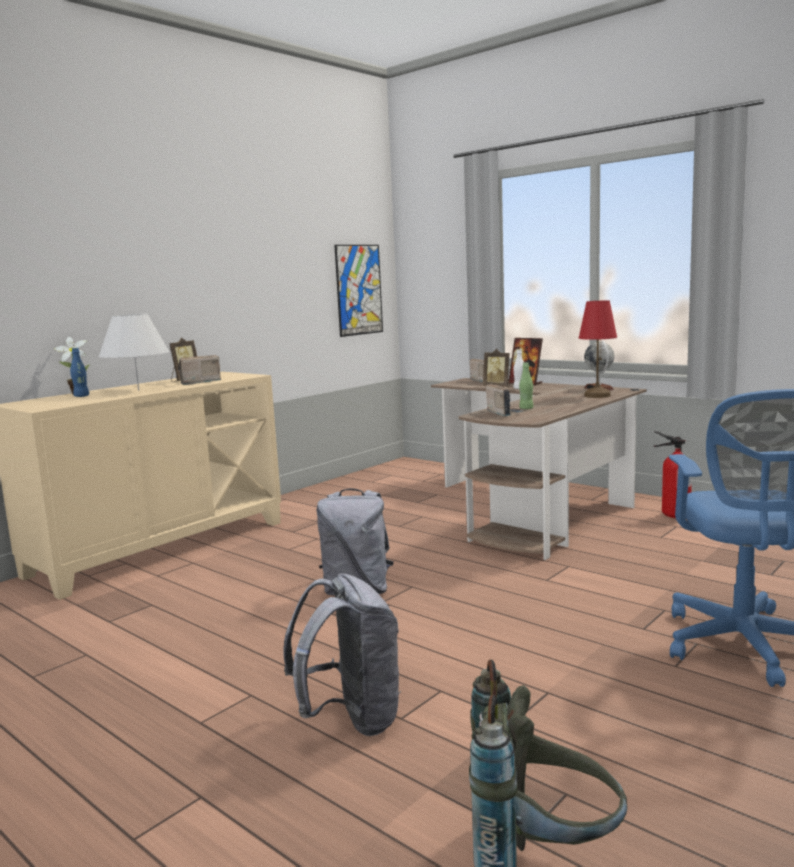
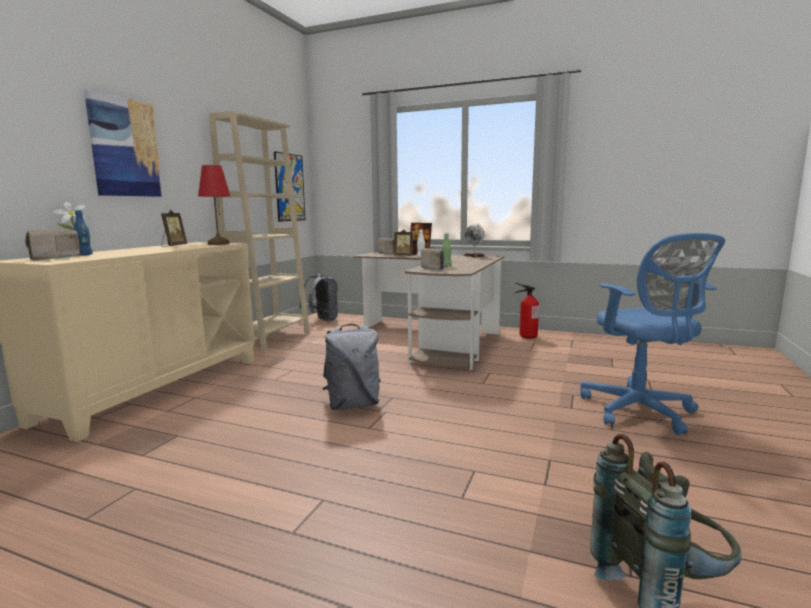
camera: 20 degrees left, 0 degrees up
(135, 268) = (125, 148): none -> picture
(138, 390) = (139, 251): white table lamp -> none
(198, 382) = (188, 247): radio -> radio (52, 258)
(318, 495) = (271, 340): none -> beige bookcase
(351, 719) = (423, 505): grey backpack -> grey backpack (322, 320)
(597, 396) = (480, 259): red table lamp -> red table lamp (218, 244)

